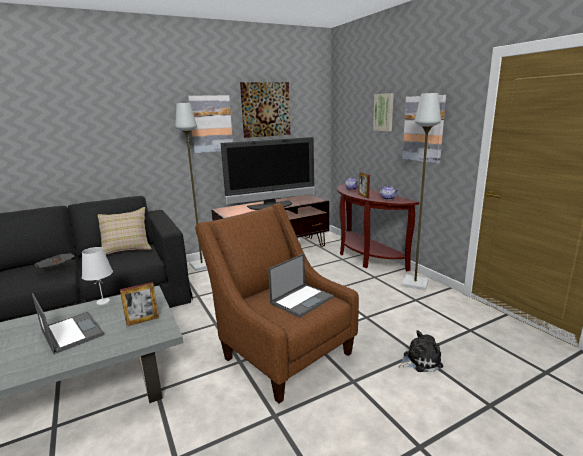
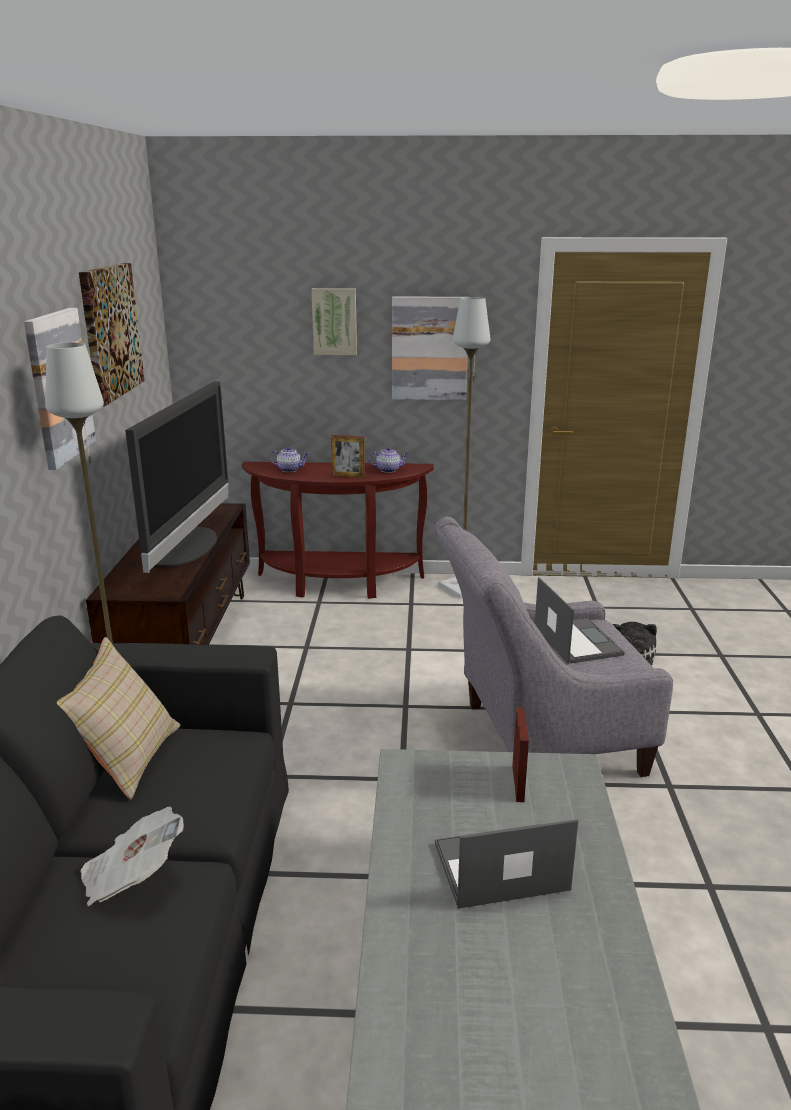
camera: 60 degrees left, 5 degrees up
(103, 301) = (394, 821): white table lamp -> none
(281, 351) = (538, 740): brown armchair -> grey armchair

